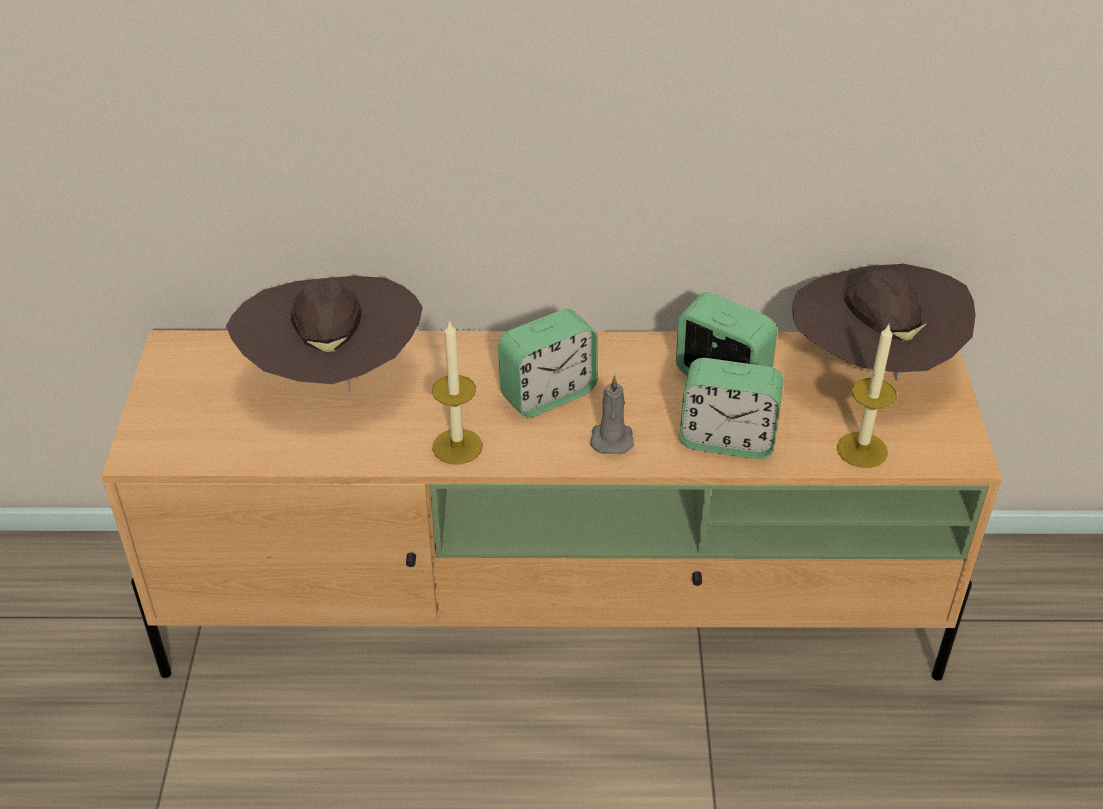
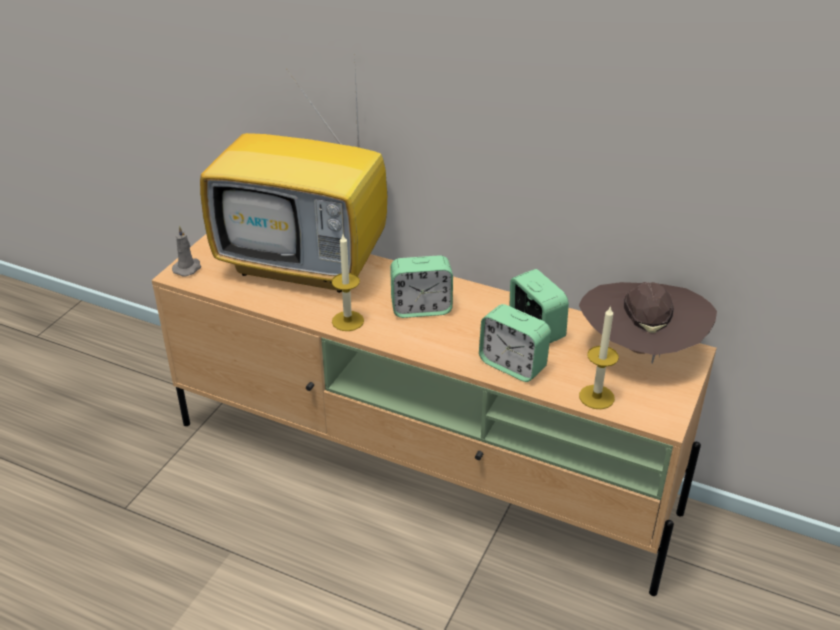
camera: 25 degrees right, 5 degrees down
(334, 376) = (306, 265): brown hat -> television
(611, 438) = (441, 343): grey candle -> grey candle (188, 268)

